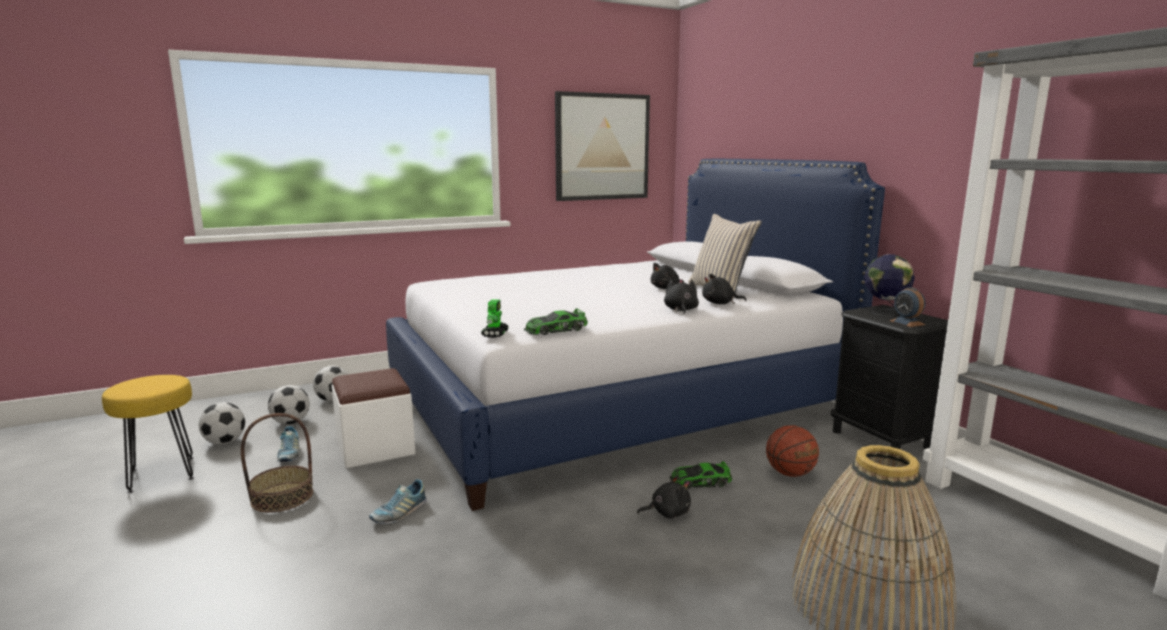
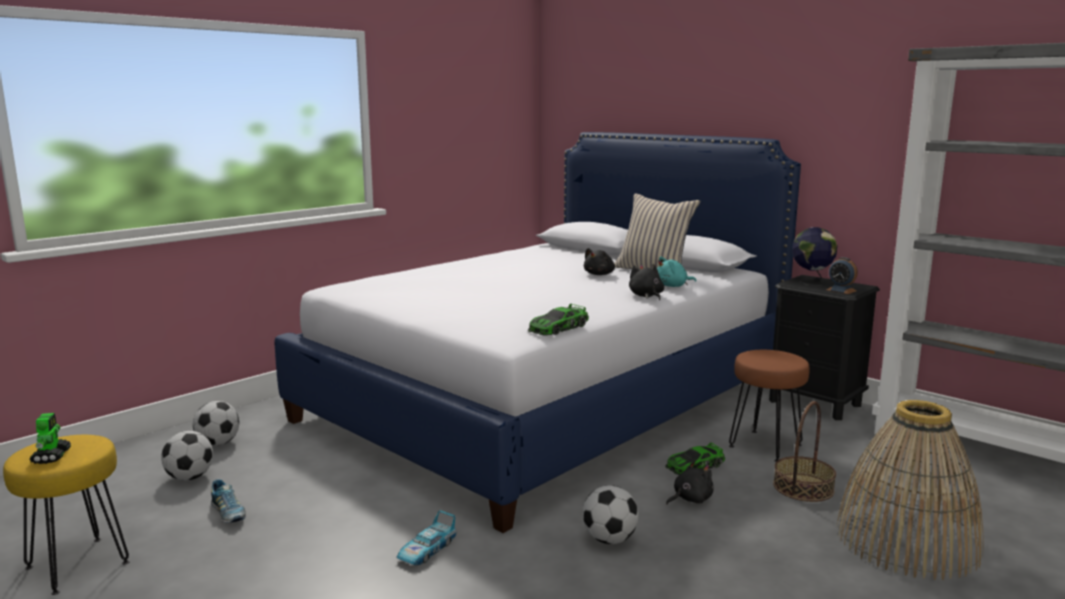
camera: 20 degrees left, 0 degrees up
(225, 442) = (124, 514): football -> football (610, 539)
(282, 497) = (271, 560): basket -> basket (803, 487)
(375, 448) = (329, 489): white ottoman -> none
(399, 513) = (427, 550): shoe -> toy car
(495, 334) = (504, 339): toy robot -> toy robot (51, 456)
(602, 147) = (471, 120): picture -> none
(720, 303) = (673, 286): black plush toy -> turquoise plush toy
(790, 473) = (765, 445): basketball -> brown stool

